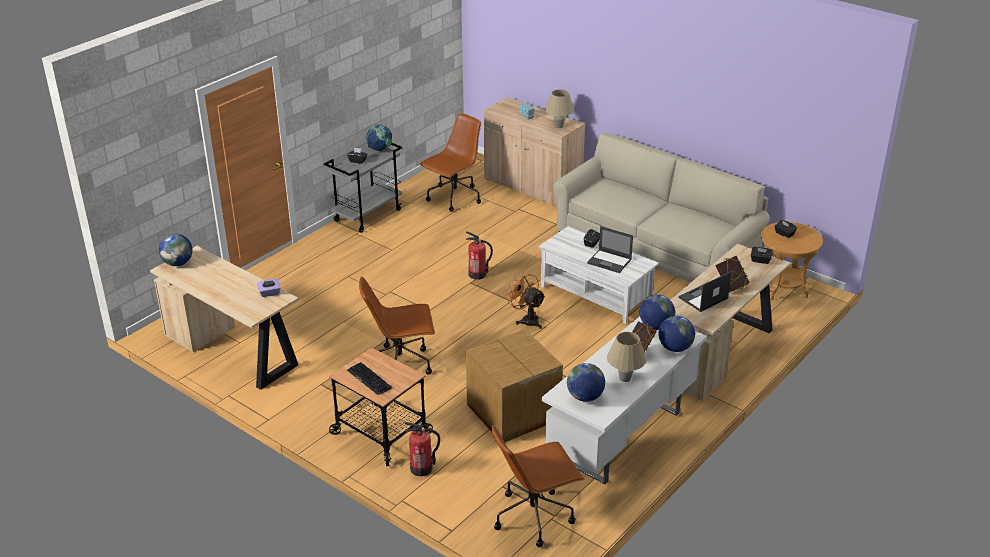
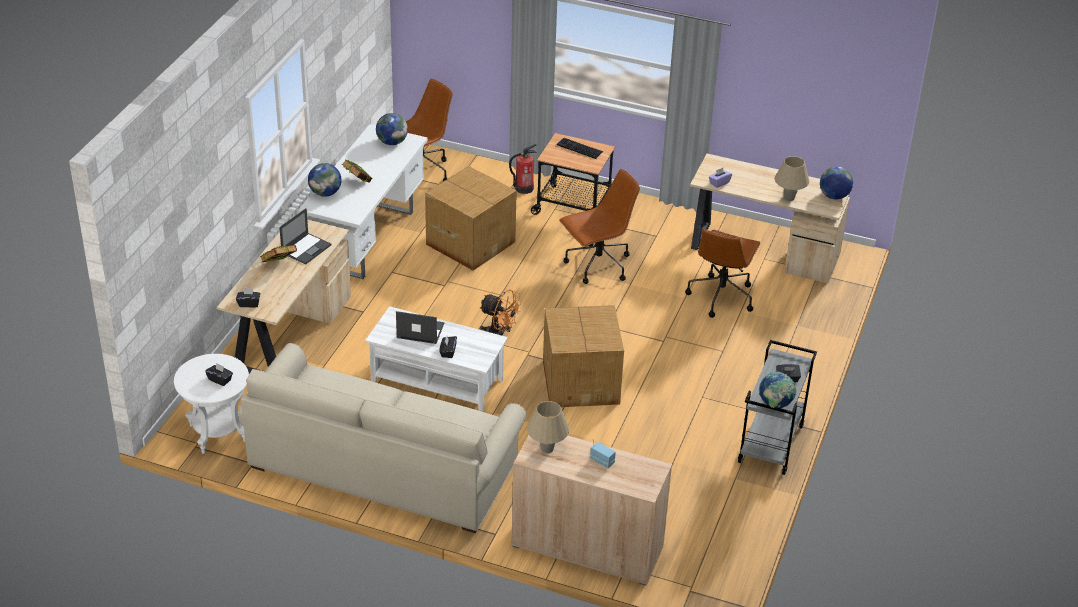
camera: 160 degrees right, 5 degrees up
(454, 198) = (682, 500): brown office chair -> brown office chair (721, 296)
(477, 274) = (581, 381): fire extinguisher -> cardboard box
(625, 378) = (363, 161): beige table lamp -> beige table lamp (789, 198)
(655, 326) = (347, 210): globe -> none
(783, 288) = (218, 433): brown side table -> white side table

